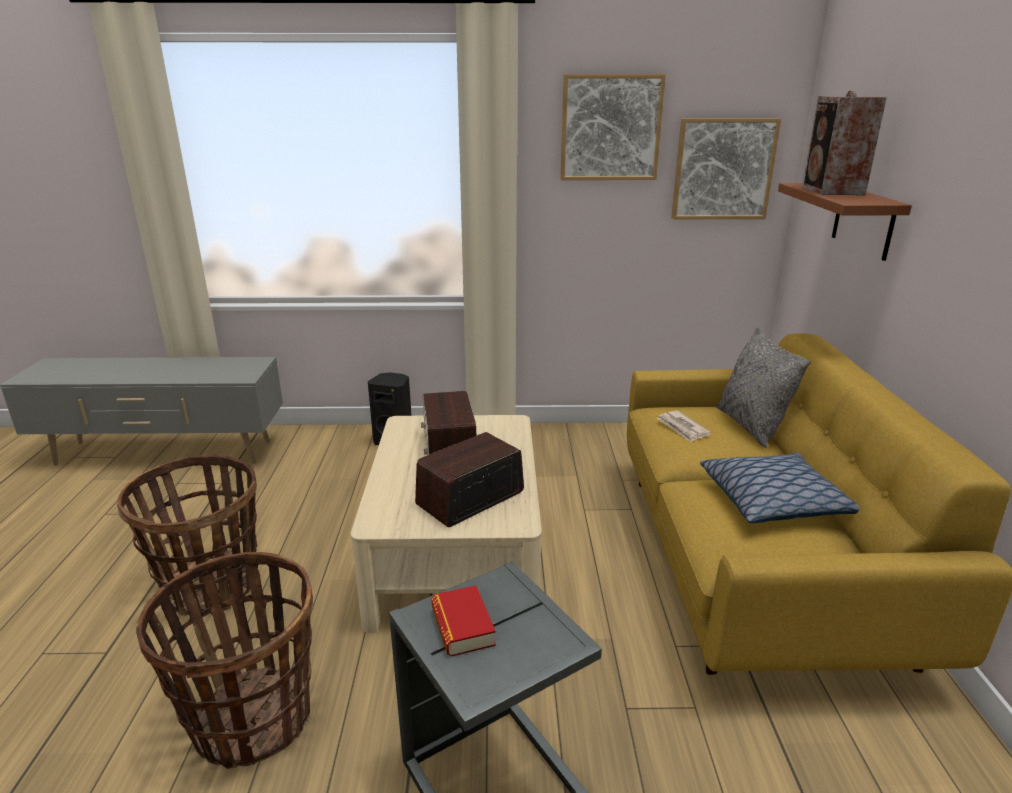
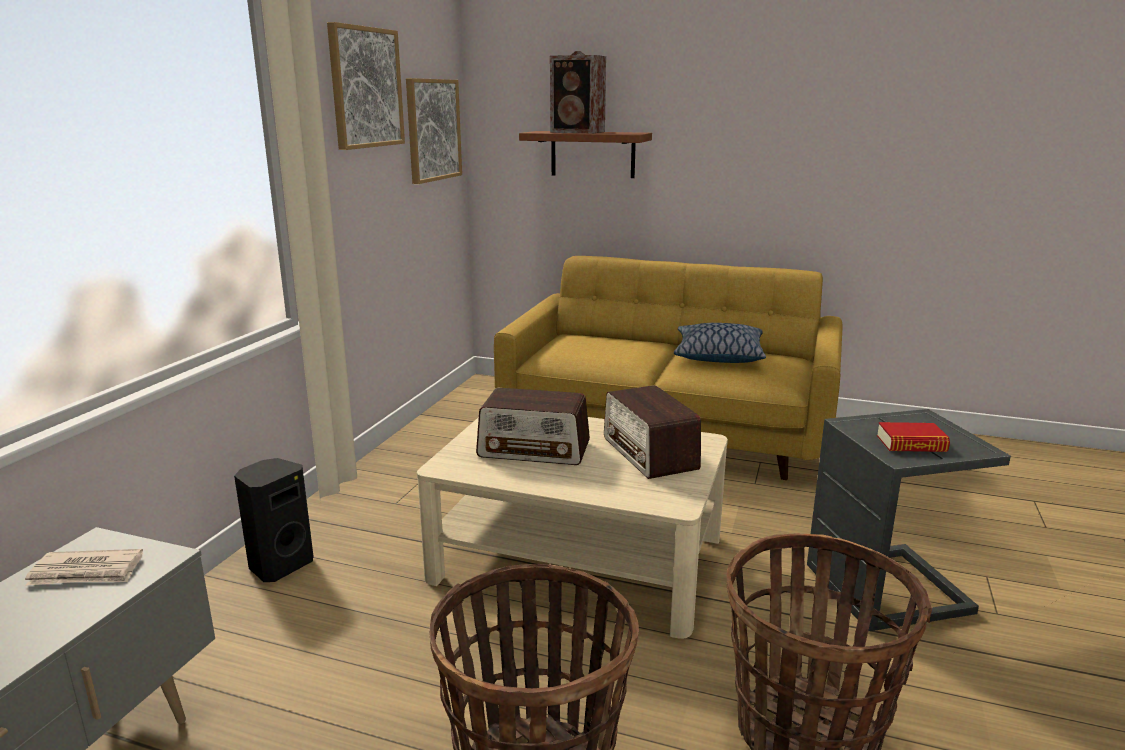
camera: 70 degrees left, 5 degrees down
(682, 428) = (589, 354): newspaper -> newspaper (87, 572)
(750, 426) = (601, 337): grey pillow -> none

